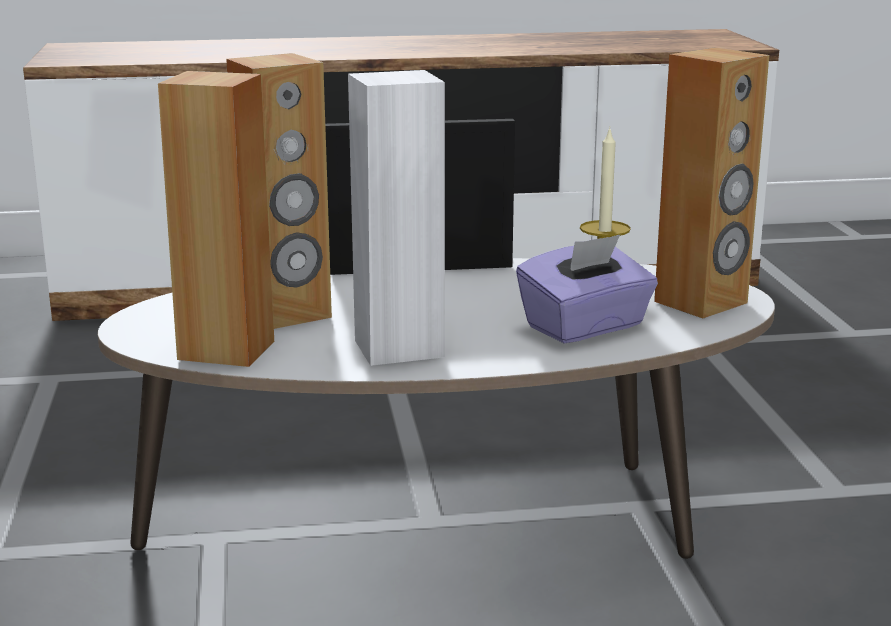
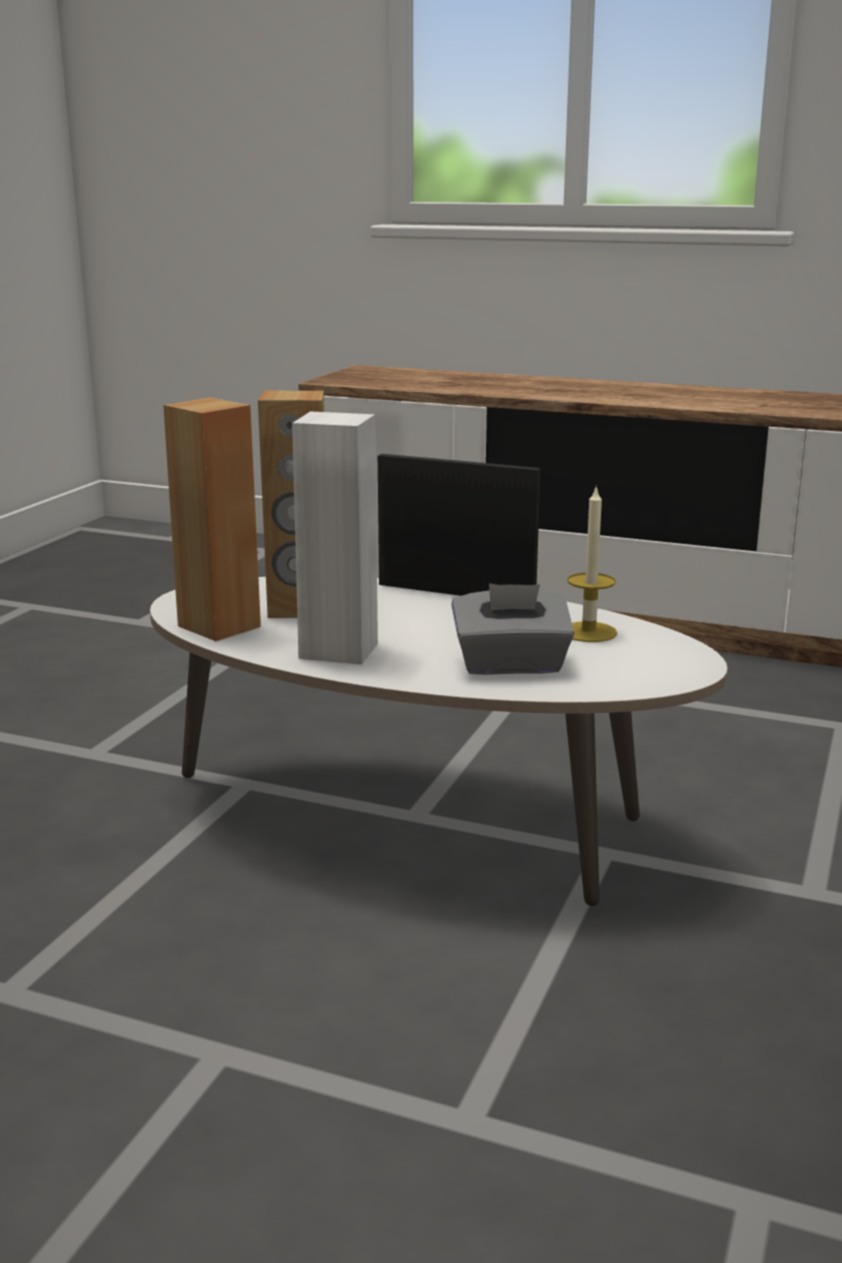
camera: 30 degrees right, 0 degrees up
(586, 327) = (511, 665): purple tissue box -> grey tissue box
(701, 302) = (649, 666): brown speaker -> none

